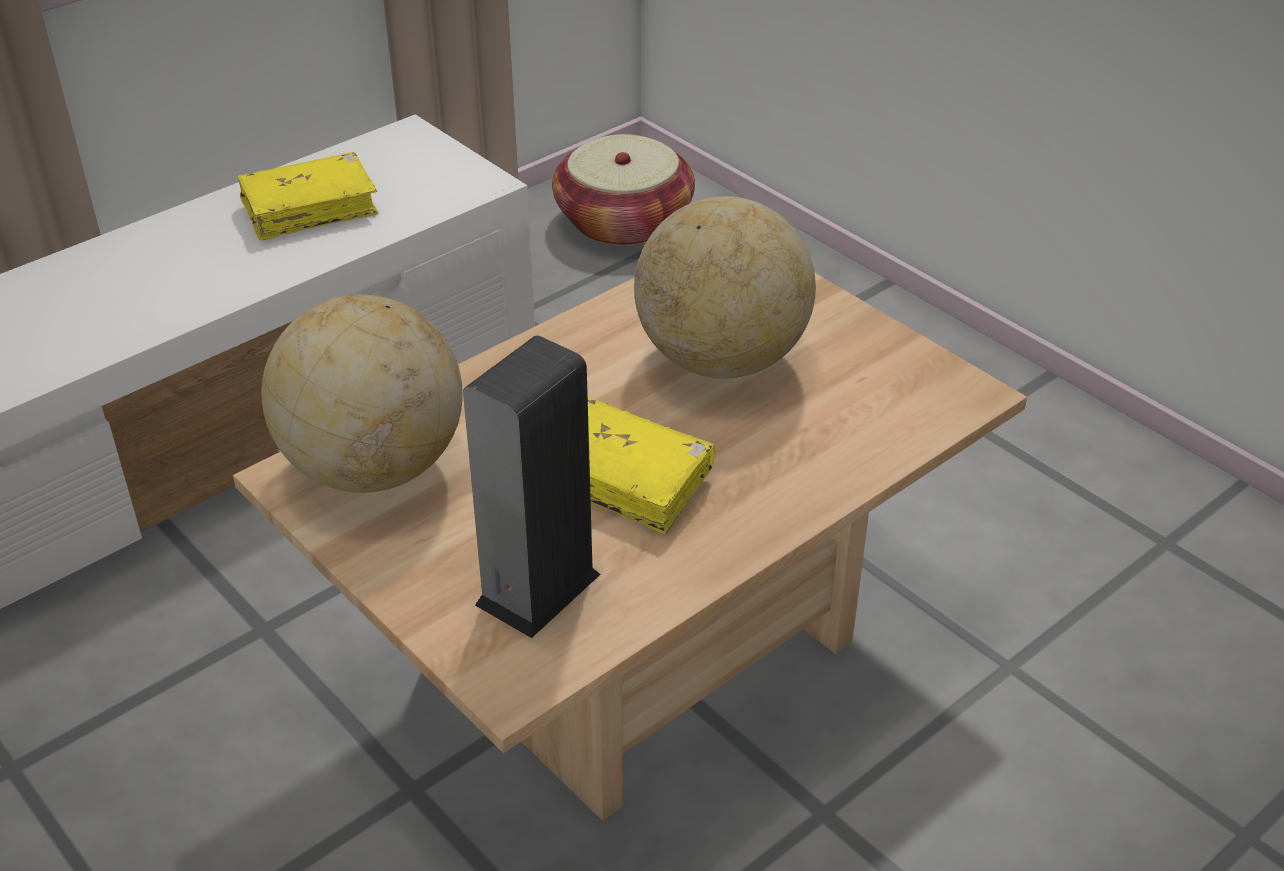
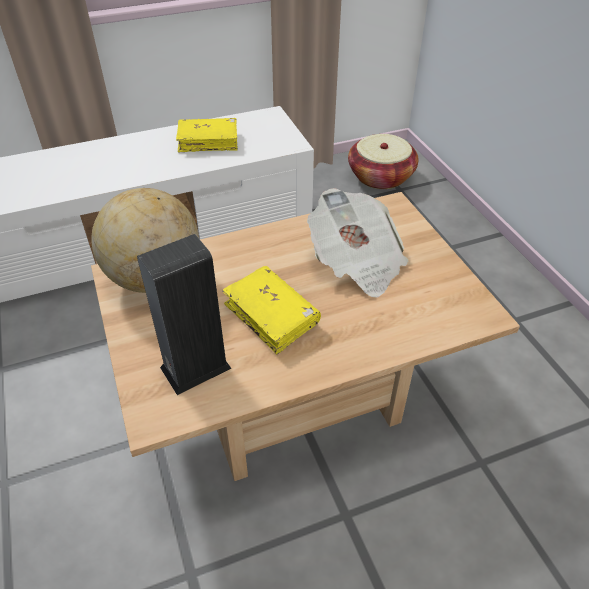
camera: 20 degrees right, 5 degrees up
(722, 360) = (356, 262): globe -> newspaper

